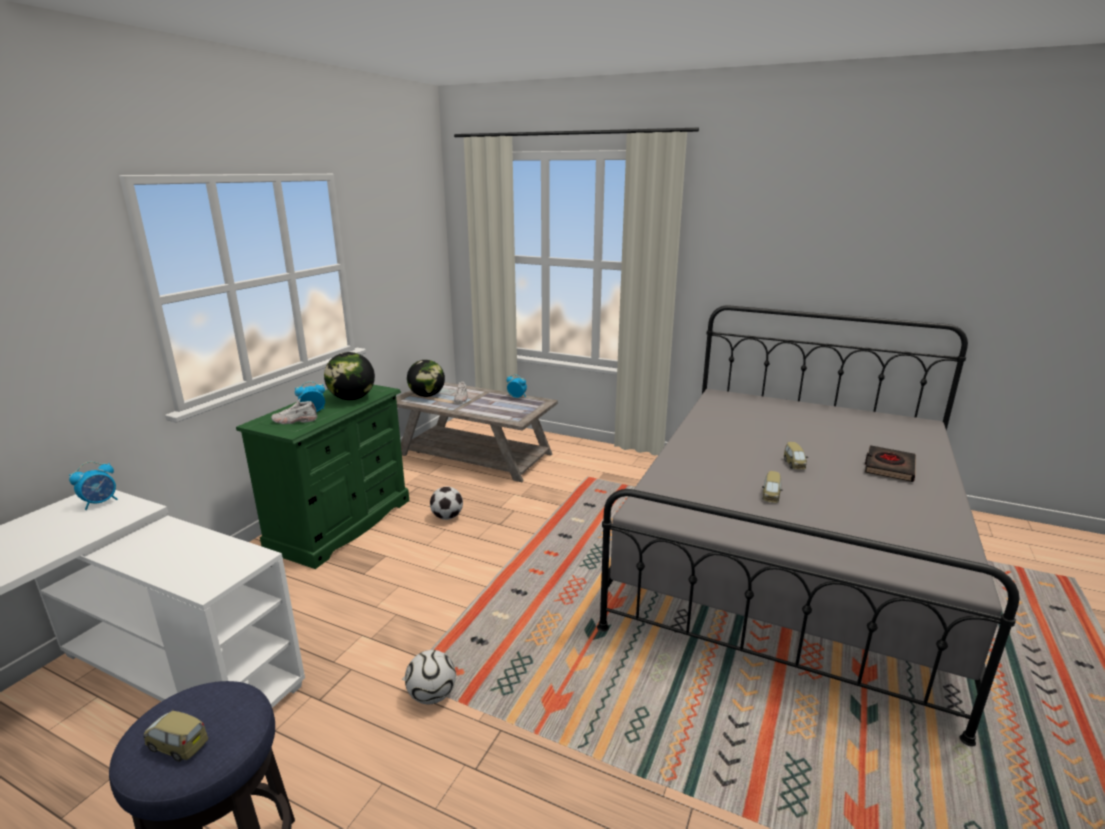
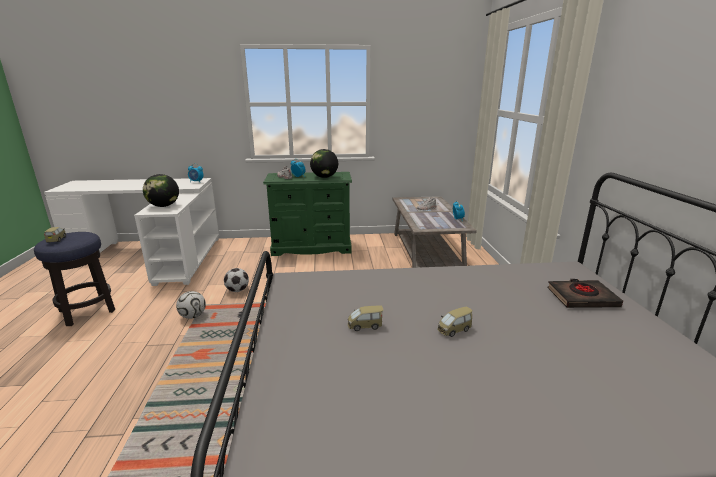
camera: 60 degrees right, 0 degrees up
(427, 395) = (416, 201): globe -> globe (164, 206)
(447, 517) = (346, 268): football -> football (237, 290)
(889, 467) = (537, 399): black book -> black book (582, 298)

